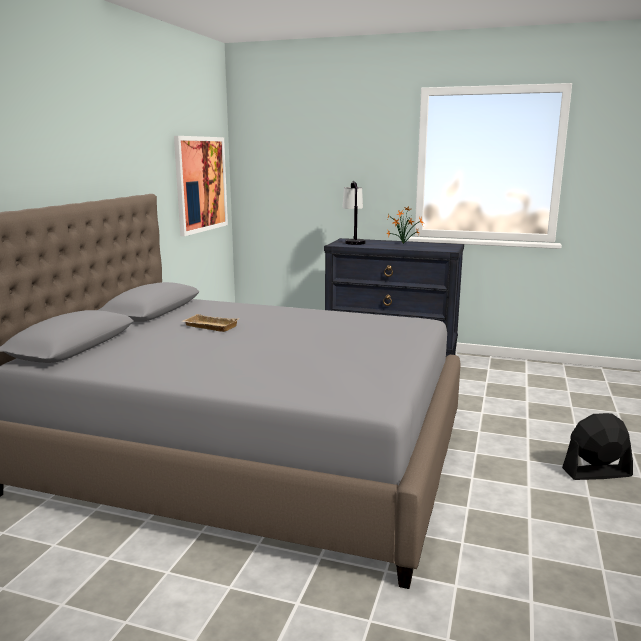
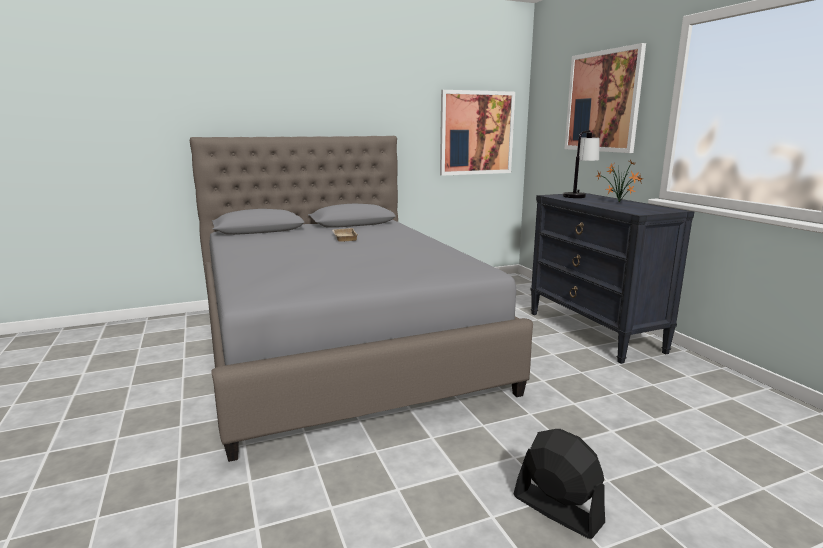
camera: 50 degrees right, 0 degrees up
(339, 152) = (602, 101): none -> picture

